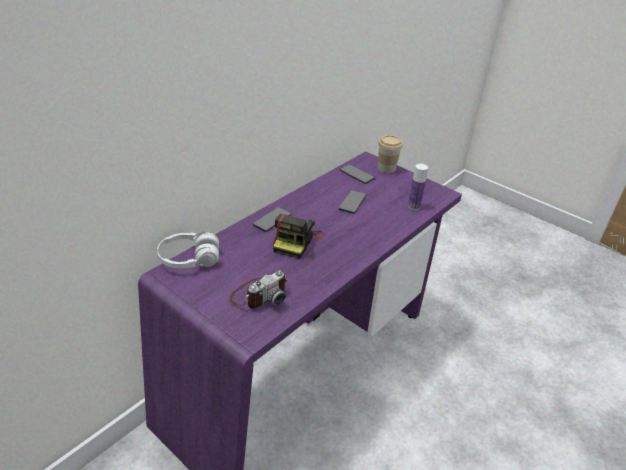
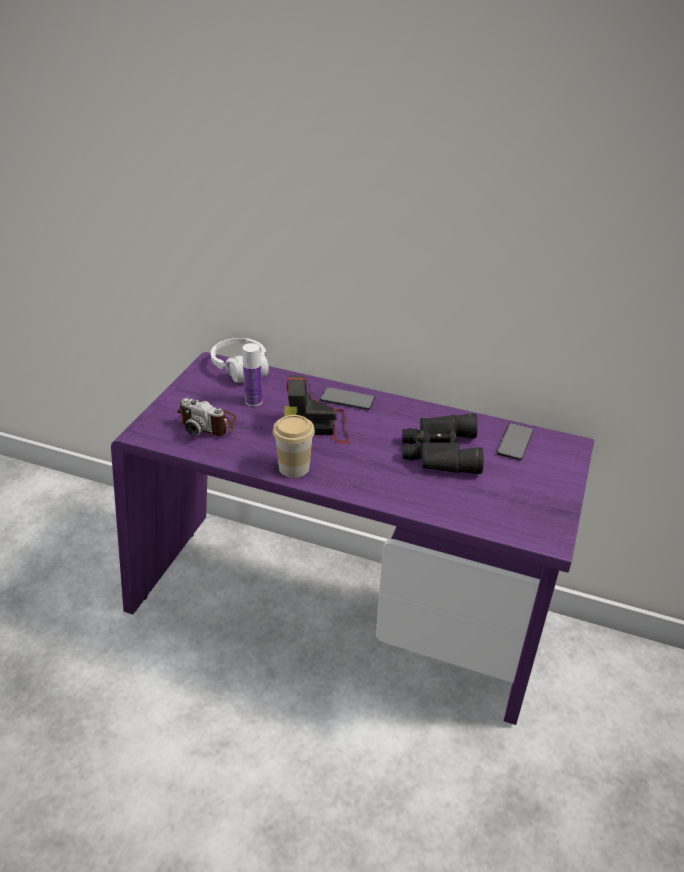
camera: 70 degrees right, 0 degrees up
(352, 202) = (439, 452): phone -> black binoculars
(386, 168) = (563, 467): cup -> cup (294, 468)
(414, 206) = (481, 511): bottle -> bottle (253, 401)

